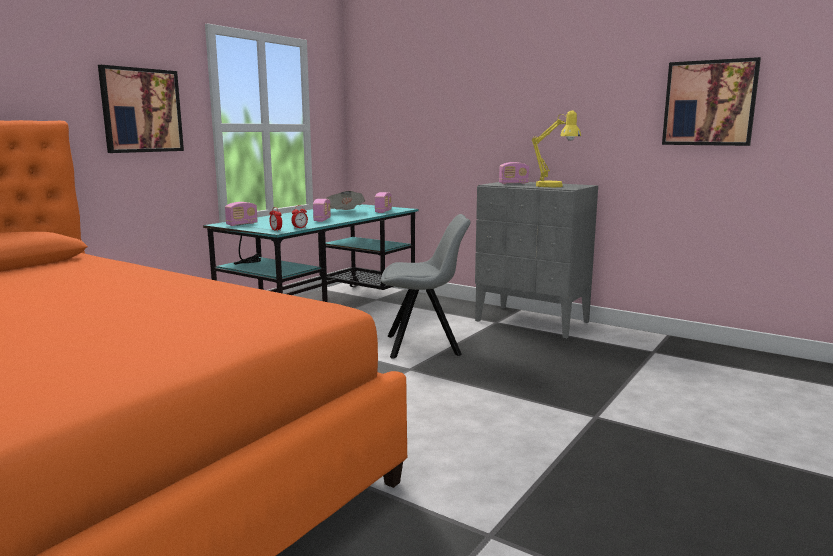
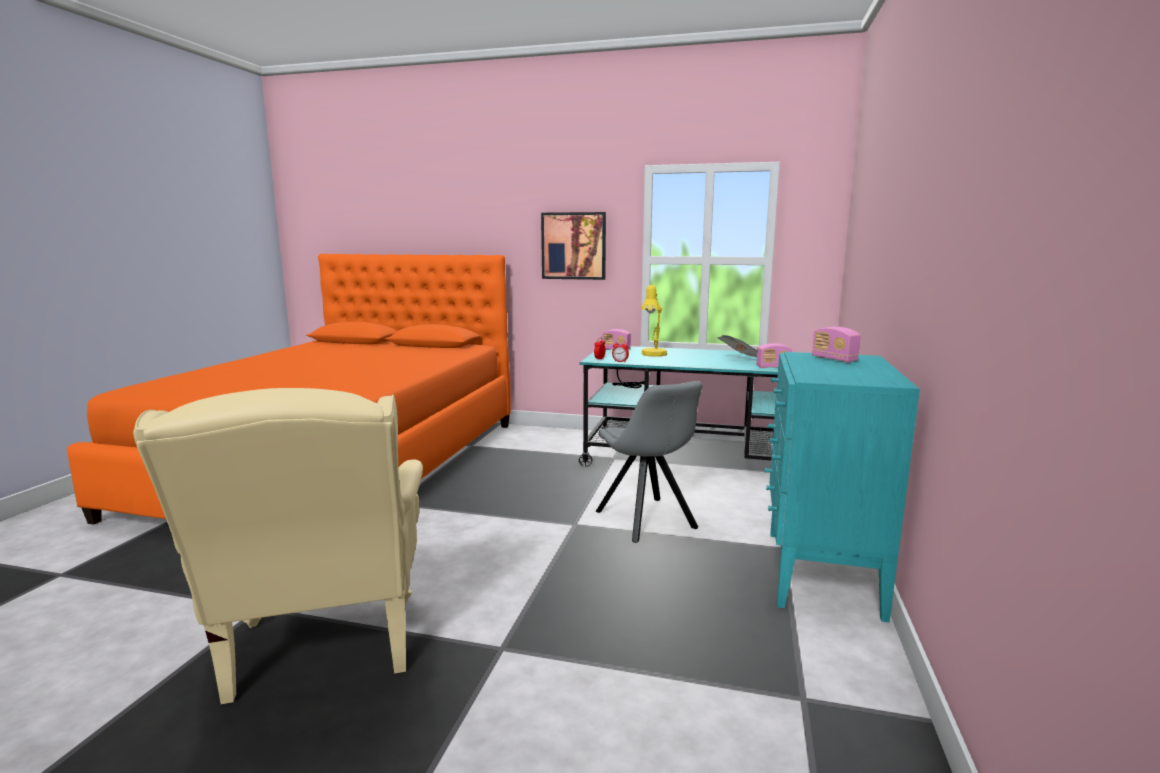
camera: 70 degrees right, 0 degrees up
(322, 220) = (676, 360): radio -> none
(531, 322) = (818, 572): grey dresser -> turquoise dresser
(554, 186) = (831, 373): yellow table lamp -> yellow table lamp (652, 355)
(601, 492) = (321, 660): none -> beige armchair
(709, 103) = (1019, 245): picture -> none

